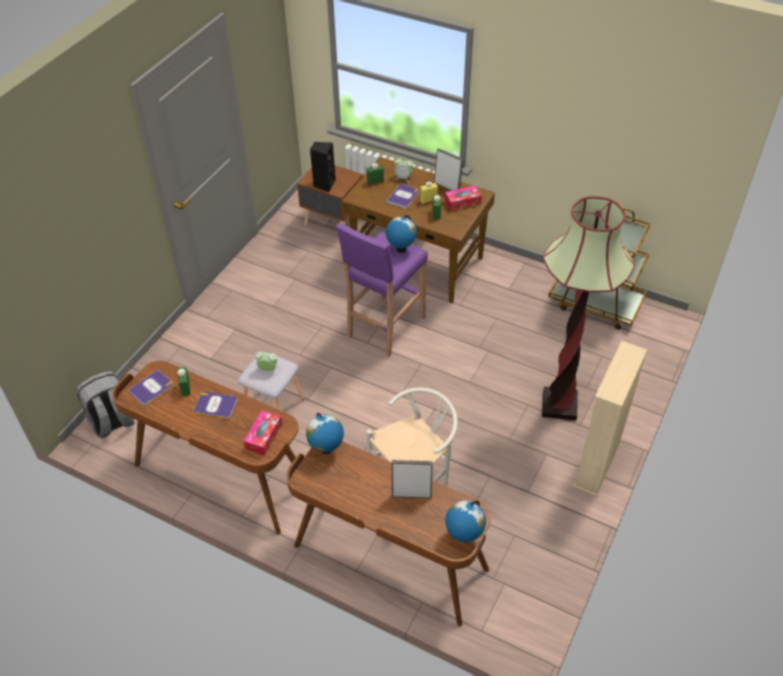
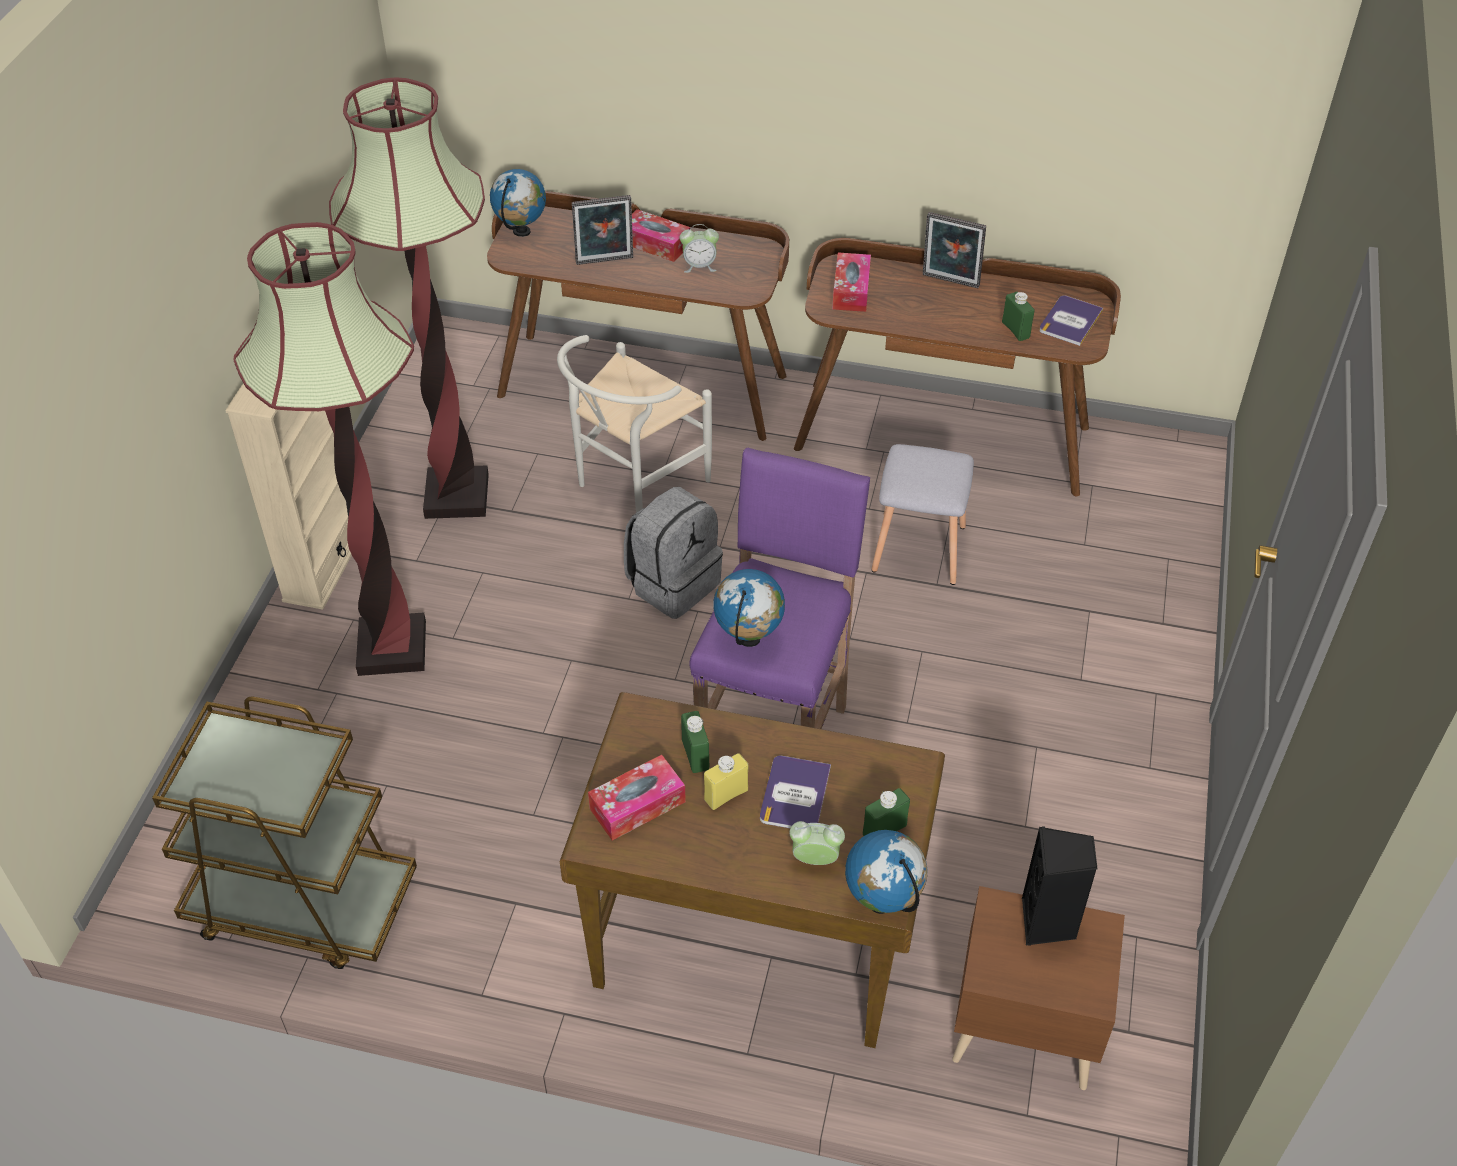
camera: 165 degrees right, 0 degrees up
(112, 422) = (1174, 476): grey backpack -> grey backpack (673, 583)
(215, 405) = (951, 315): book -> none
(268, 369) = (927, 471): alarm clock -> alarm clock (699, 266)
(326, 449) = (749, 290): globe -> globe (882, 903)
(373, 504) = (655, 244): none -> tissue box
(447, 186) = (689, 852): picture frame -> picture frame (949, 282)
(521, 493) = (456, 496): none -> floor lamp

